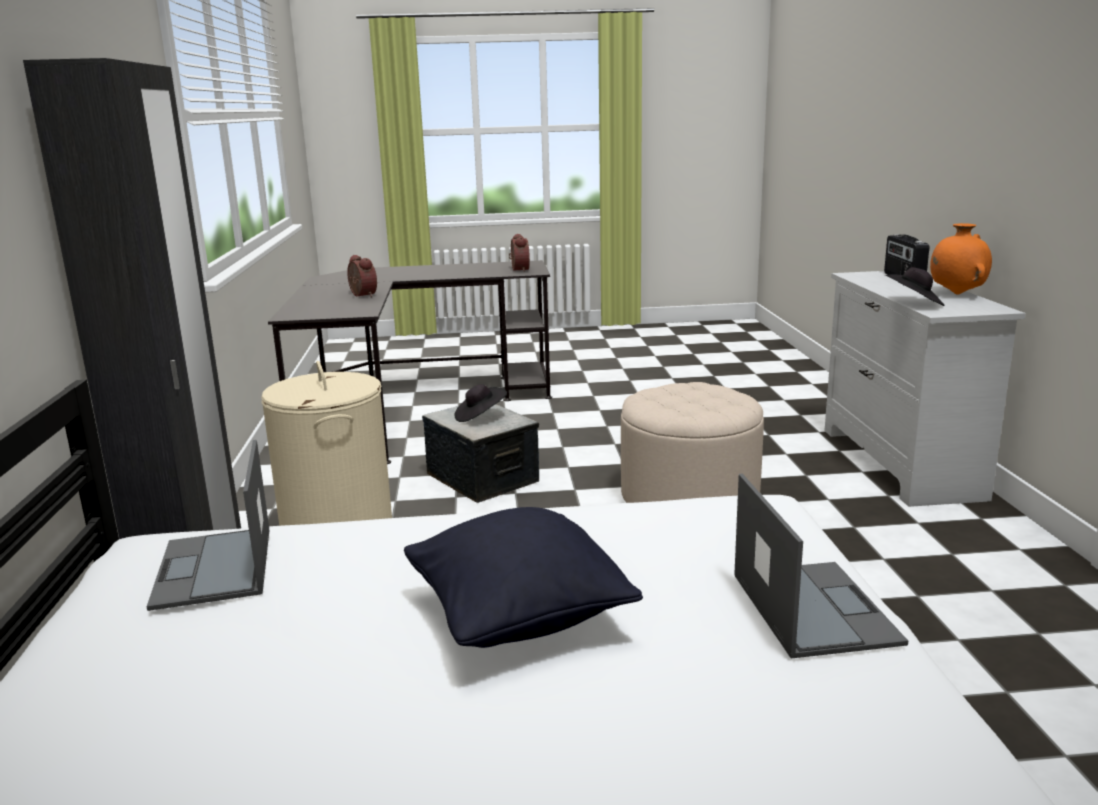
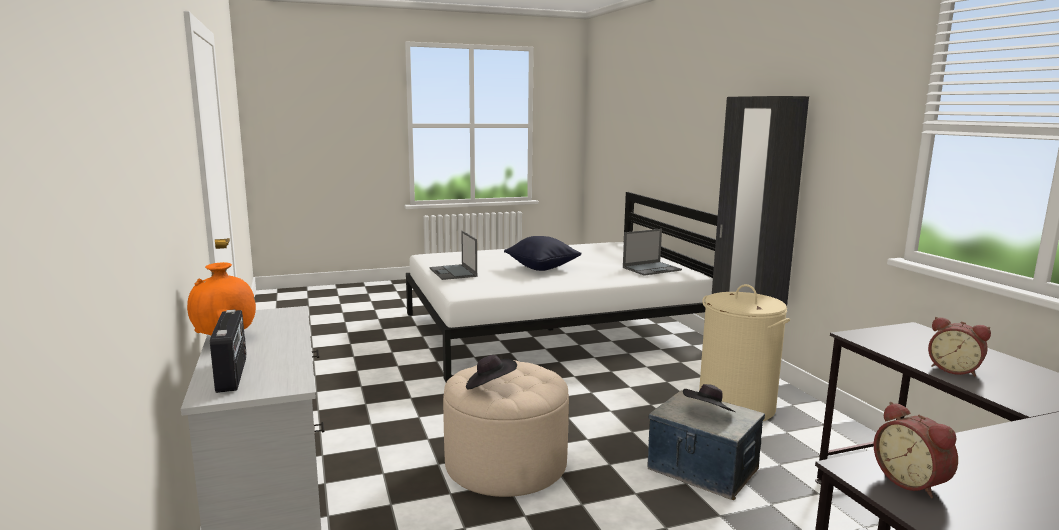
camera: 165 degrees right, 5 degrees down
(214, 569) = (652, 269): laptop -> laptop turned 90 degrees clockwise
(914, 303) = (295, 322): black hat -> black hat (490, 386)

